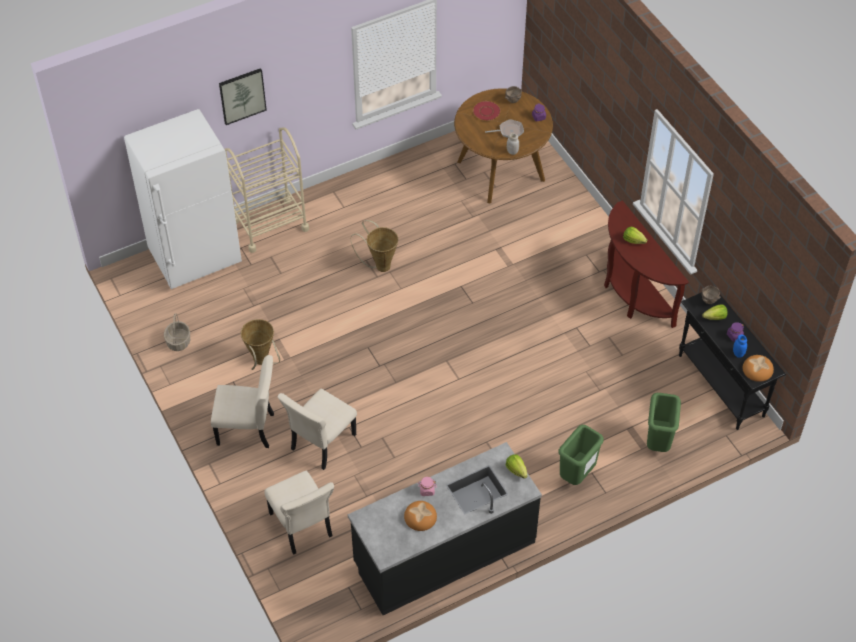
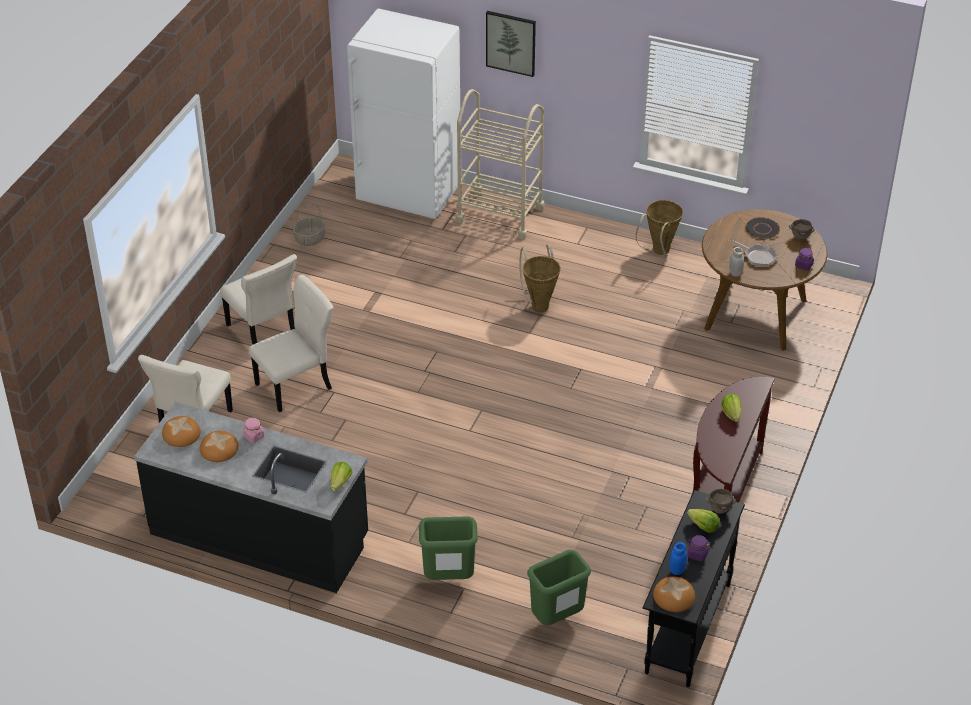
camera: 50 degrees right, 10 degrees down
(262, 362) = (344, 298): basket -> basket (659, 252)
(321, 443) = (296, 385): beige chair -> beige chair turned 150 degrees clockwise
(385, 530) = (181, 434): none -> bread
(486, 111) = (762, 229): red plate -> black plate

